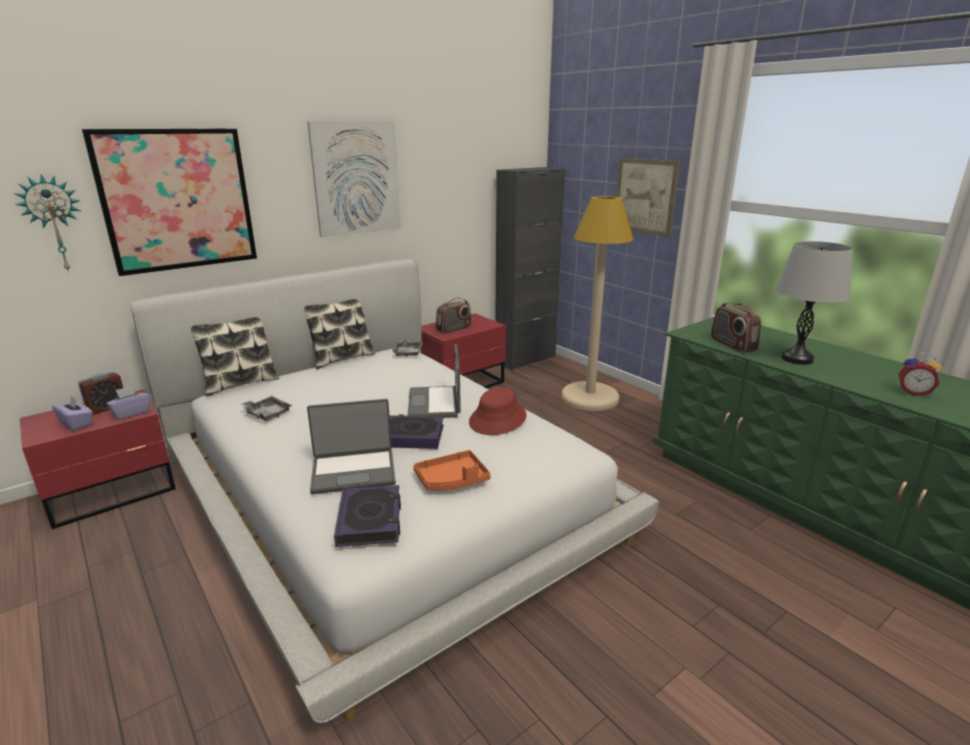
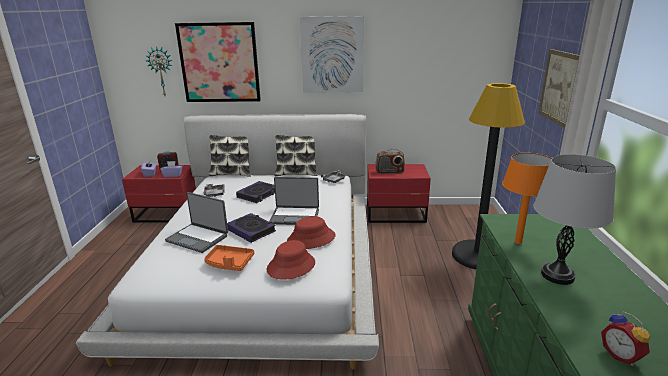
camera: 40 degrees right, 0 degrees up
(370, 520) = (165, 266): book -> book (258, 194)
(435, 403) = (295, 216): laptop -> laptop turned 120 degrees counterclockwise
(525, 359) = (467, 210): black cabinet -> none
(527, 453) = (291, 266): none -> red hat
(589, 397) = (477, 256): beige floor lamp -> black floor lamp
(732, 345) = (518, 242): radio -> orange table lamp

